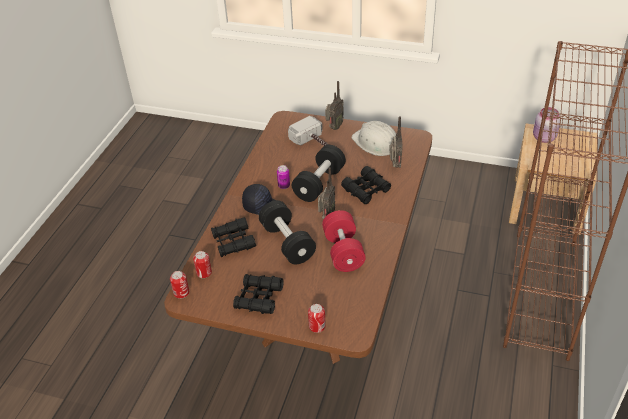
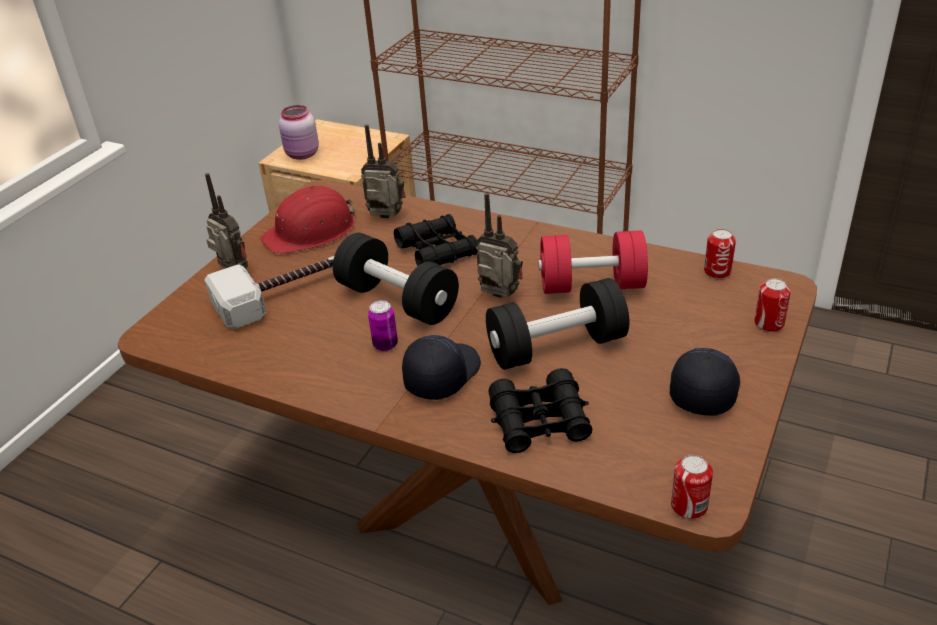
camera: 80 degrees left, 5 degrees down
(204, 273) = (629, 468): can -> can (717, 271)
(258, 298) = (704, 389): black binoculars -> black cap
(376, 143) = (311, 231): white hard hat -> red hard hat

